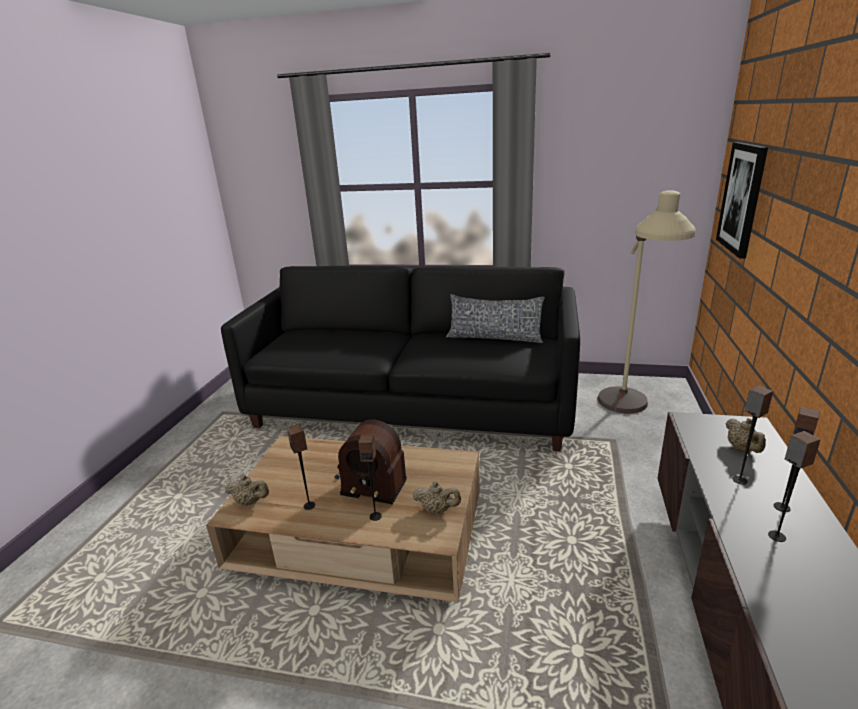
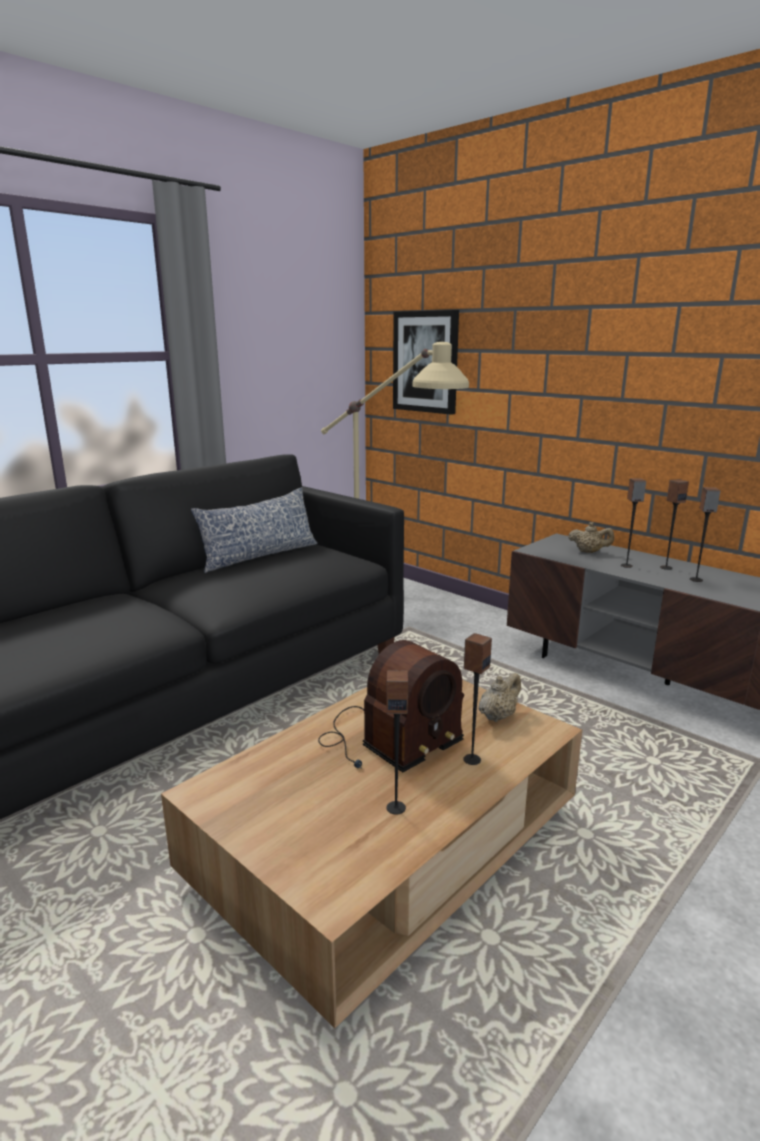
camera: 60 degrees left, 5 degrees down
(250, 502) = (322, 869): beige teapot -> none

